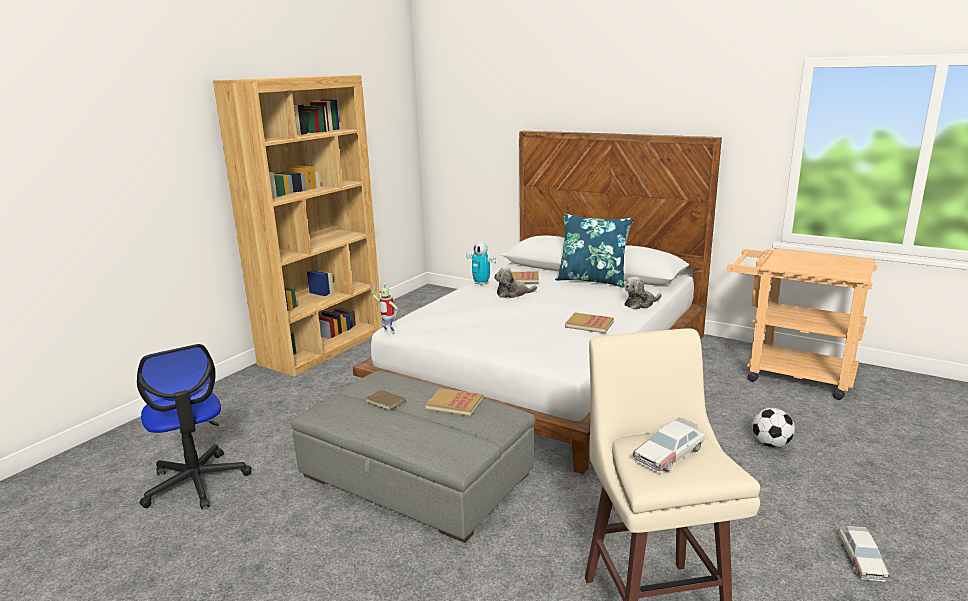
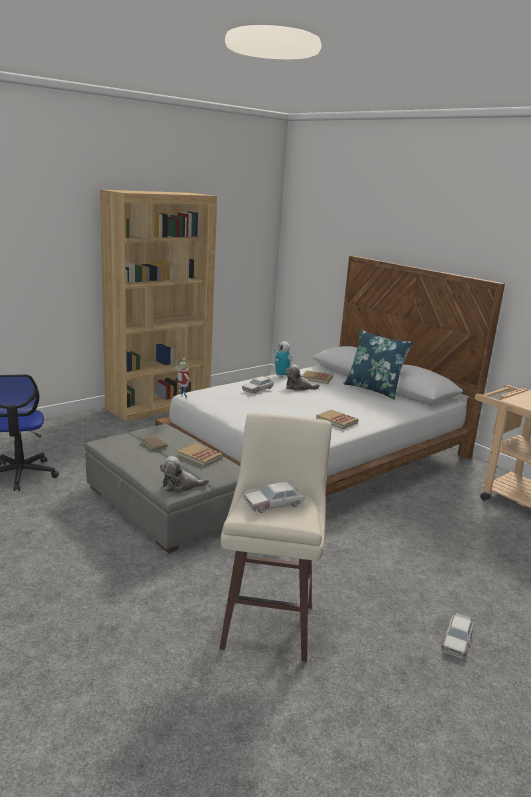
camera: 15 degrees right, 0 degrees up
(471, 305) = (258, 389): none -> toy car
(640, 304) = (395, 414): plush toy -> plush toy (180, 486)
(770, 444) = (456, 548): football -> none

